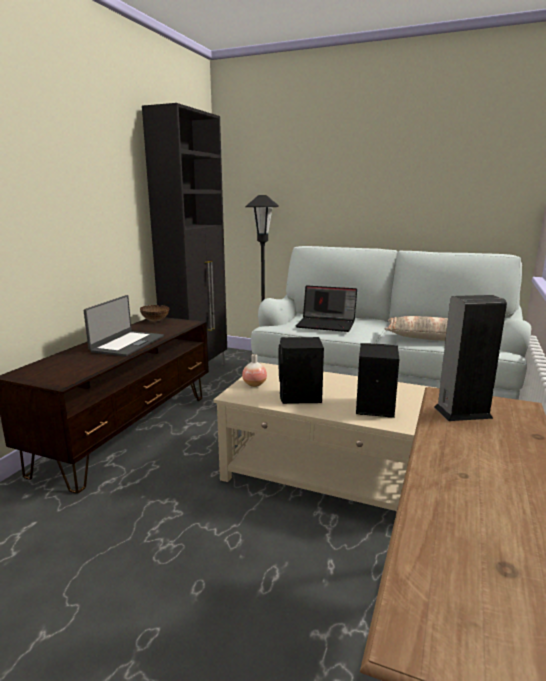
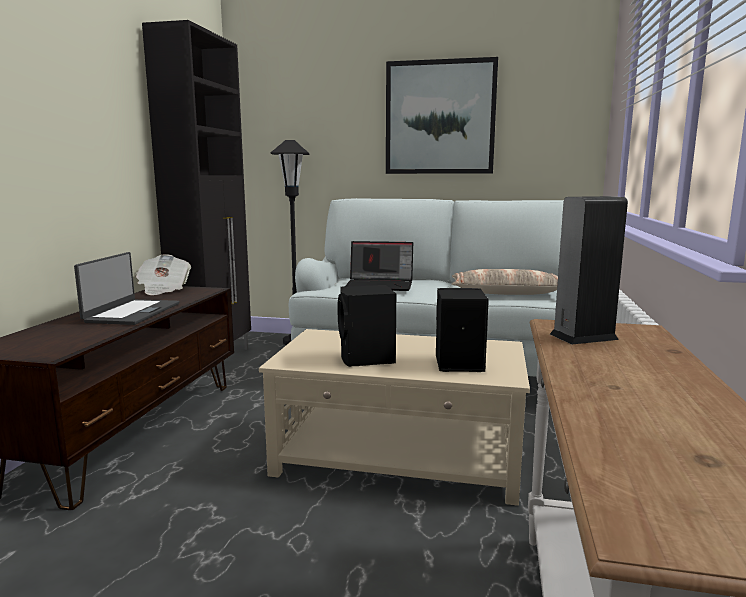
camera: 10 degrees left, 5 degrees down
(155, 320) = (163, 289): bowl -> newspaper
(254, 384) = (306, 350): vase -> none
(391, 175) = (440, 118): none -> picture

